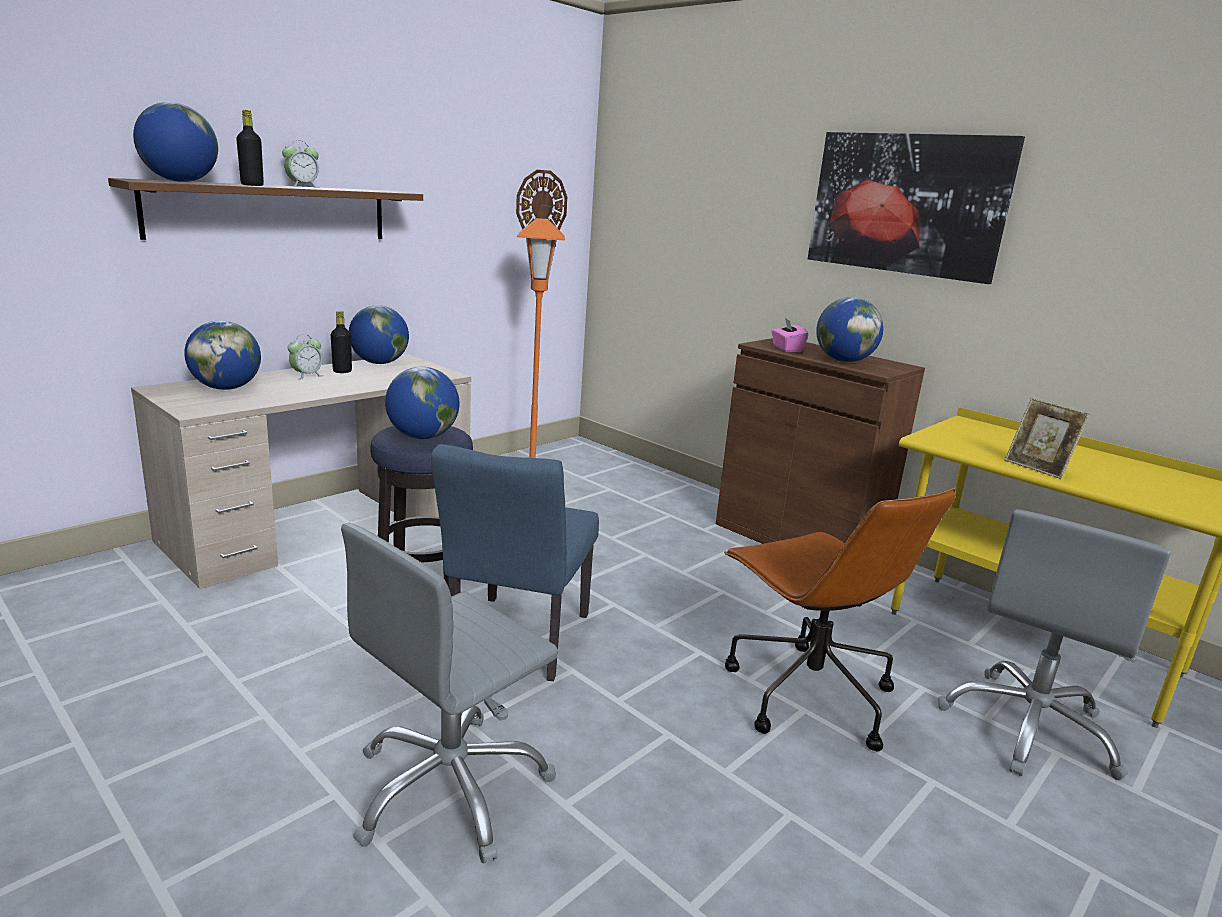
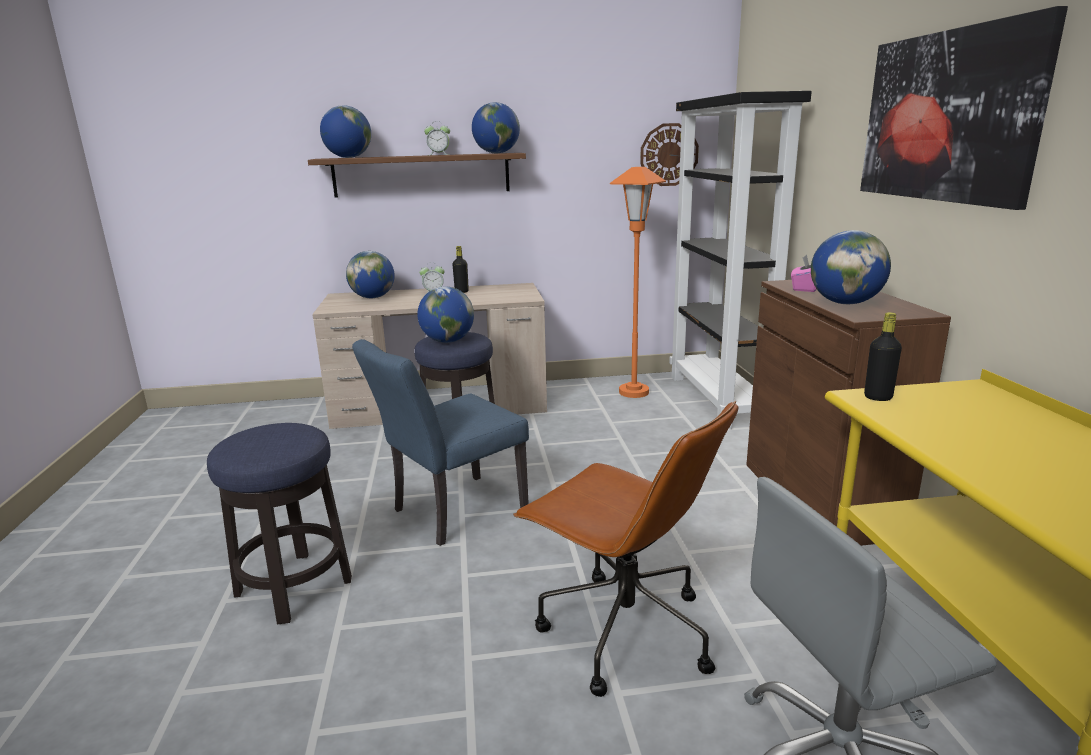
camera: 40 degrees right, 0 degrees up
(252, 185) = (394, 156): black bottle -> black bottle (878, 397)
(379, 363) = (498, 287): globe -> globe (496, 153)
(450, 788) = (294, 587): grey office chair -> stool
(618, 467) = (718, 399): none -> black bookcase
(807, 694) = (623, 631): brown office chair -> brown office chair turned 60 degrees counterclockwise
(1037, 468) = (950, 449): picture frame -> none

